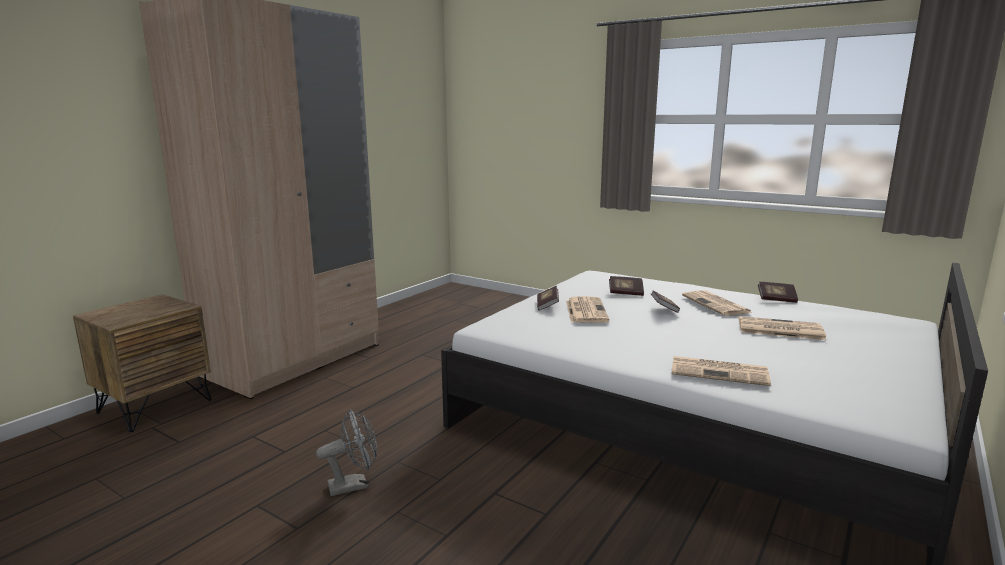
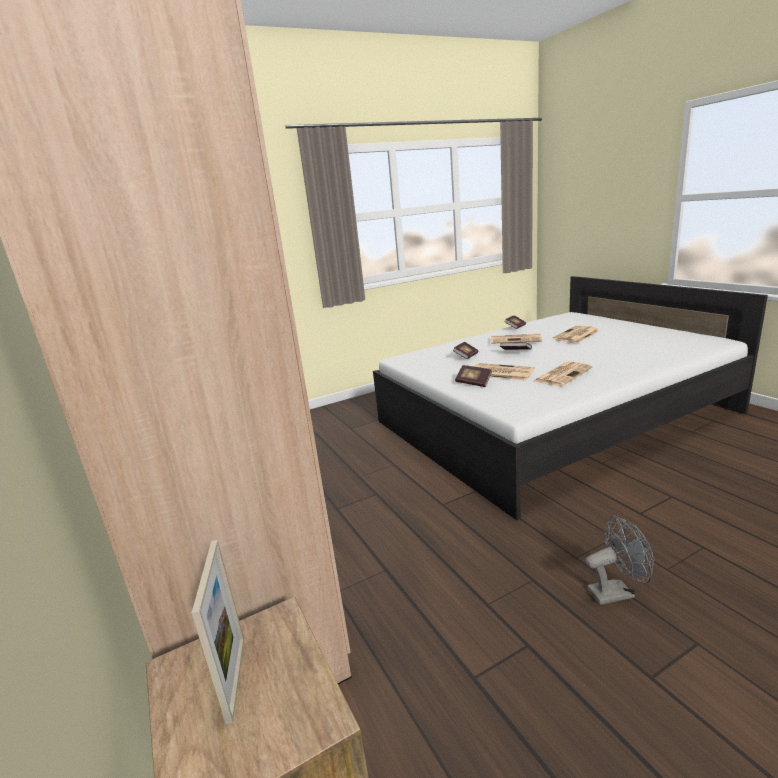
camera: 60 degrees left, 5 degrees up
(146, 307) = (235, 677): none -> picture frame
(354, 485) = (616, 592): grey fan -> grey fan turned 75 degrees clockwise
(720, 372) = (645, 358): newspaper -> newspaper (563, 374)

